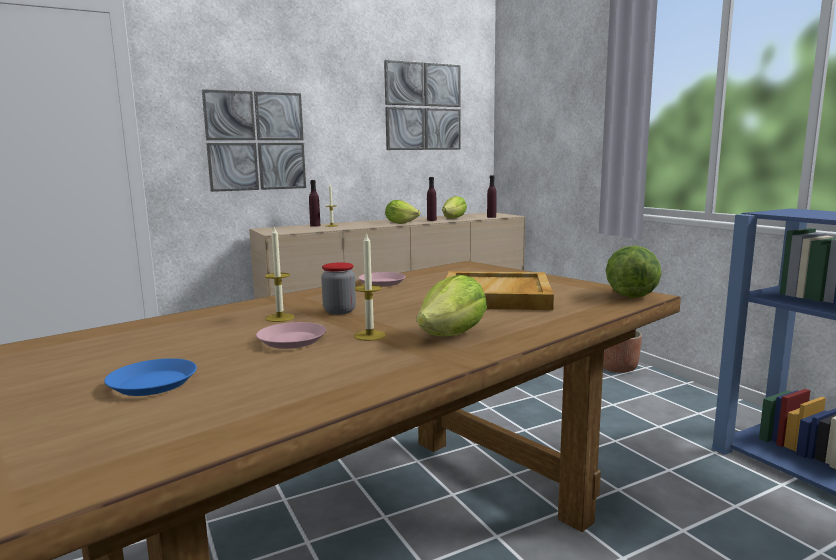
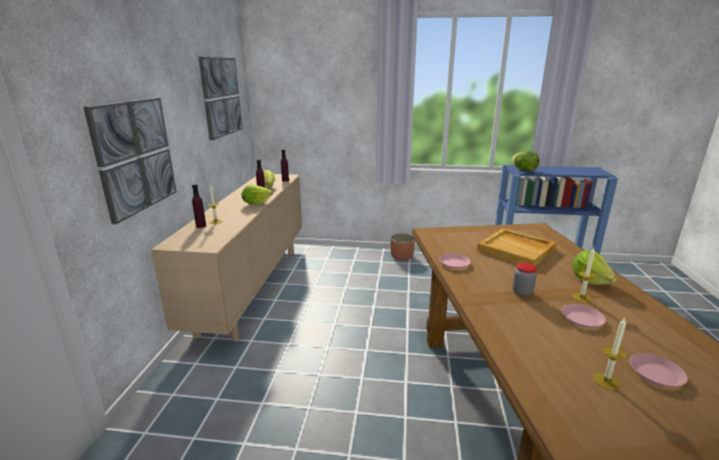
camera: 55 degrees left, 10 degrees up
(152, 383) = (656, 374): blue plate -> pink plate
(280, 318) = (526, 311): candle -> candle (606, 381)
(631, 295) = (537, 229): lettuce -> lettuce (524, 170)

